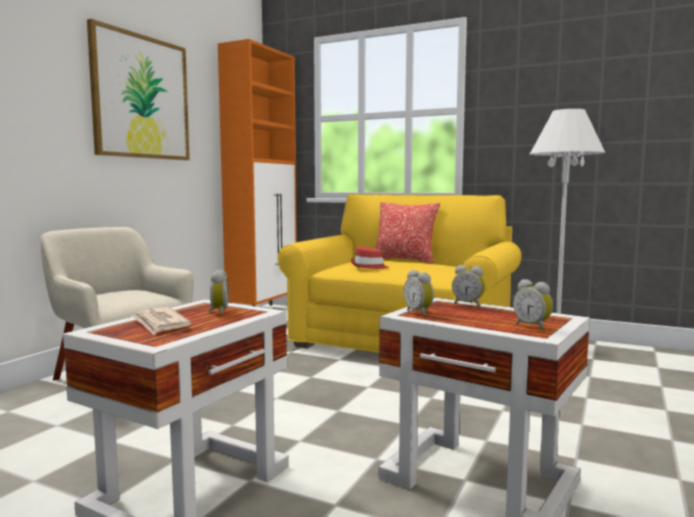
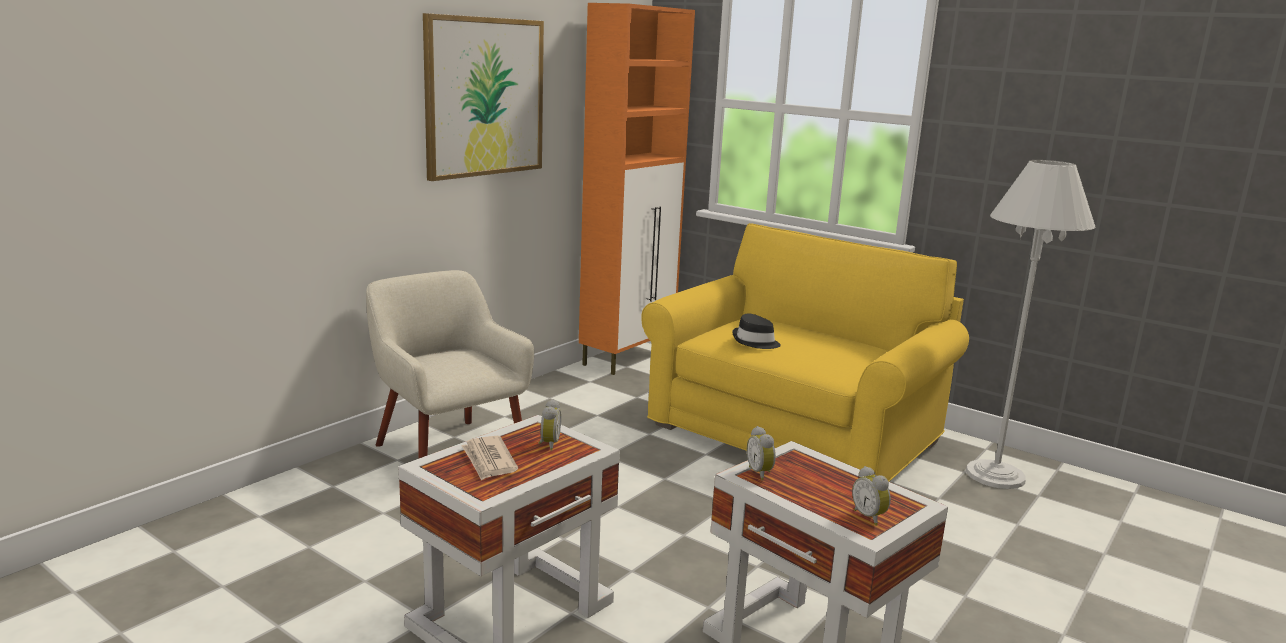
camera: 10 degrees right, 10 degrees up
(369, 266) = (755, 342): red hat -> black hat
(404, 260) = (810, 328): pillow -> none
(468, 304) = (824, 462): alarm clock -> none

